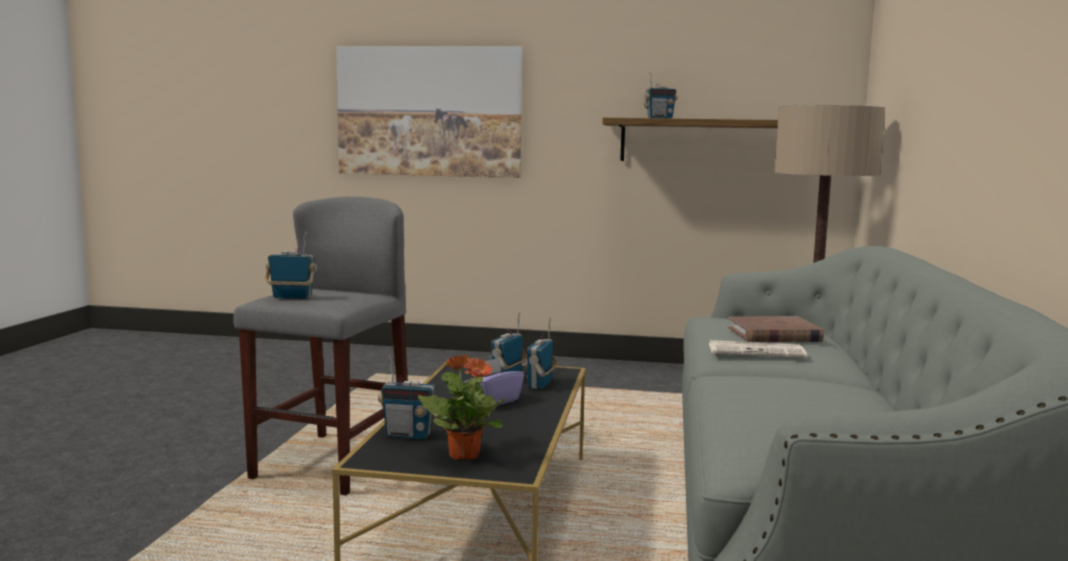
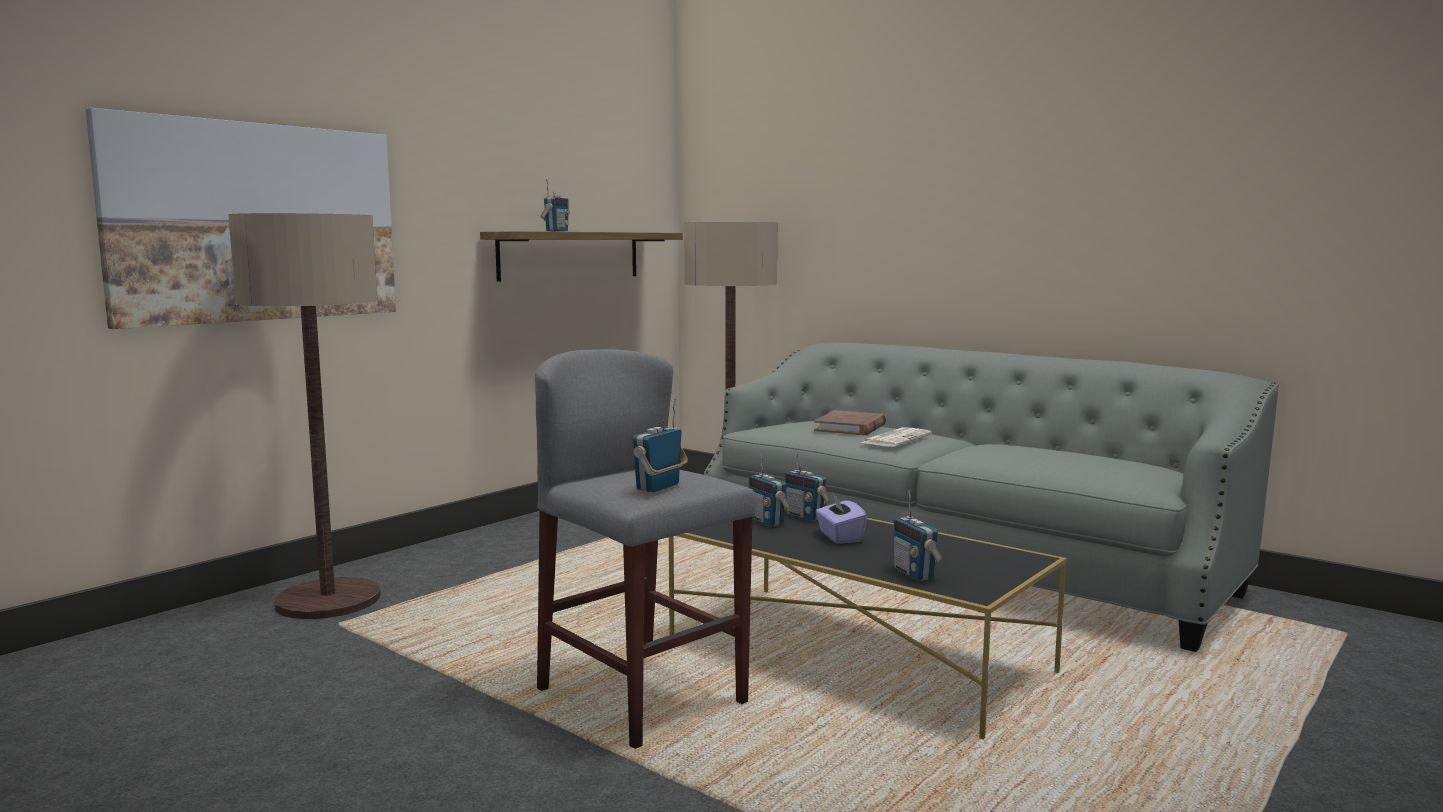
camera: 60 degrees left, 0 degrees up
(408, 435) = (914, 574): radio -> radio turned 120 degrees clockwise
(409, 363) = (328, 600): none -> floor lamp
(464, 454) = (980, 565): potted plant -> none

